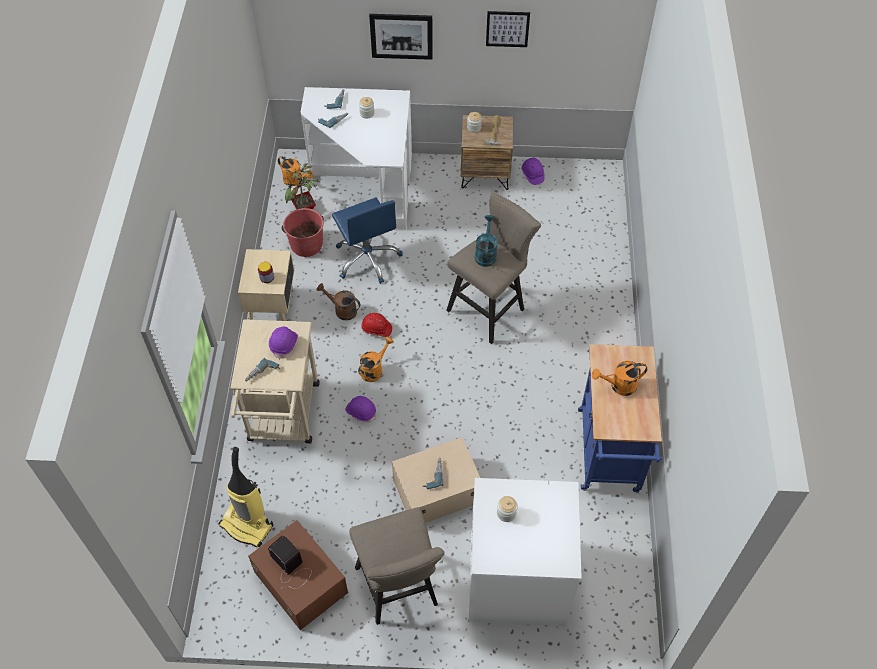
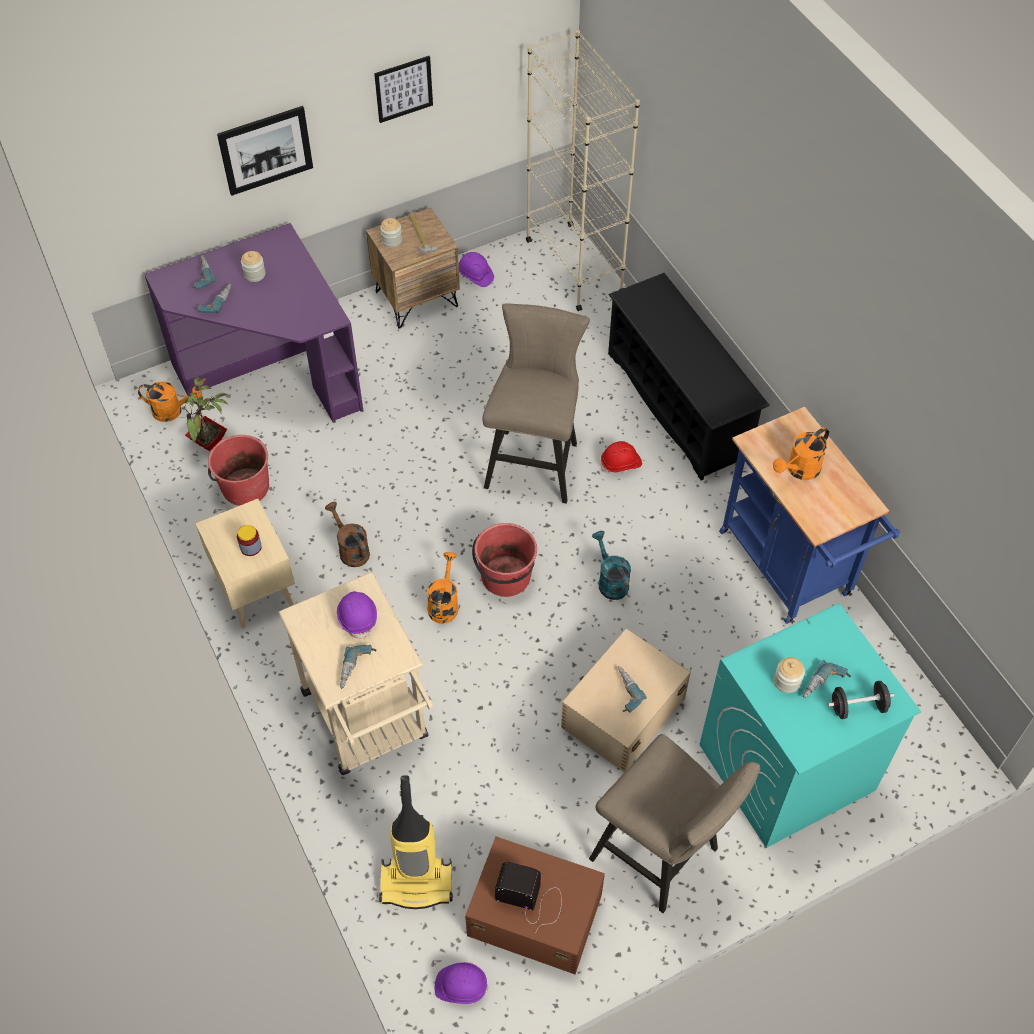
camera: 30 degrees left, 0 degrees up
(342, 310) = (351, 549): brown watering can -> brown watering can turned 60 degrees clockwise
(361, 411) = (463, 664): purple hard hat -> purple hard hat (461, 986)
(366, 184) = (271, 375): white desk -> purple desk
(367, 258) = (339, 469): blue office chair -> none
(377, 329) = (412, 552): red hard hat -> red hard hat (621, 464)
(422, 371) = (505, 577): none -> red bucket
(485, 253) = (526, 386): turquoise watering can -> turquoise watering can (610, 581)
(516, 580) = (786, 768): white washing machine -> turquoise washing machine
(528, 529) = (824, 687): none -> power drill
(541, 553) = (857, 707): none -> black dumbbell
(601, 195) = (574, 266): none -> beige bookcase
(608, 315) = (678, 404): none -> black shoe rack

